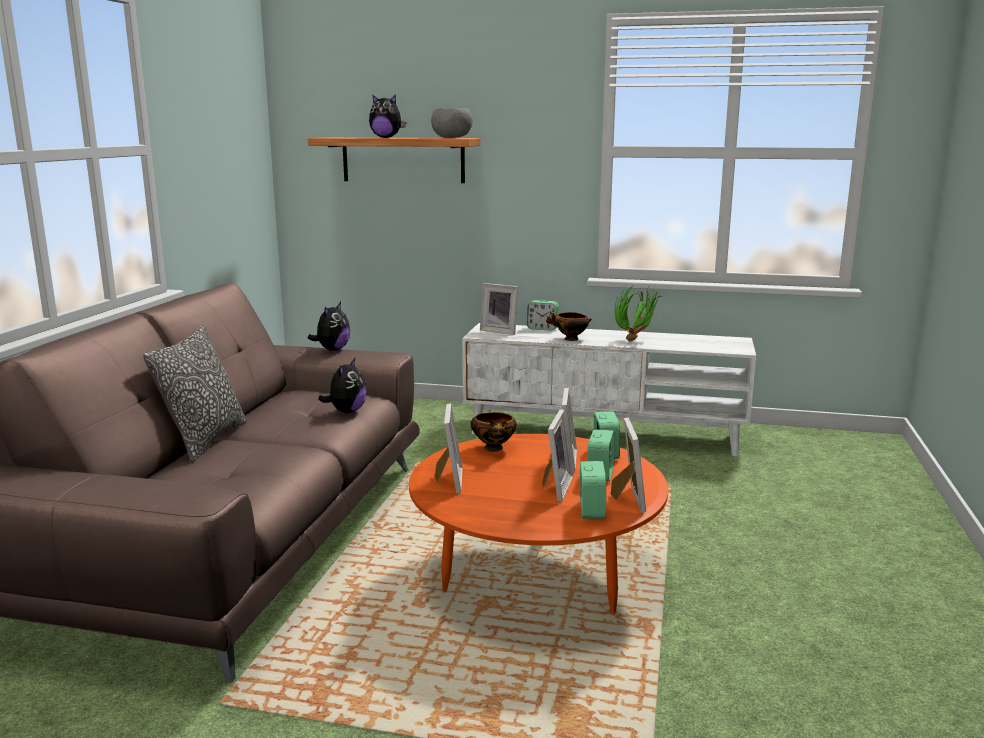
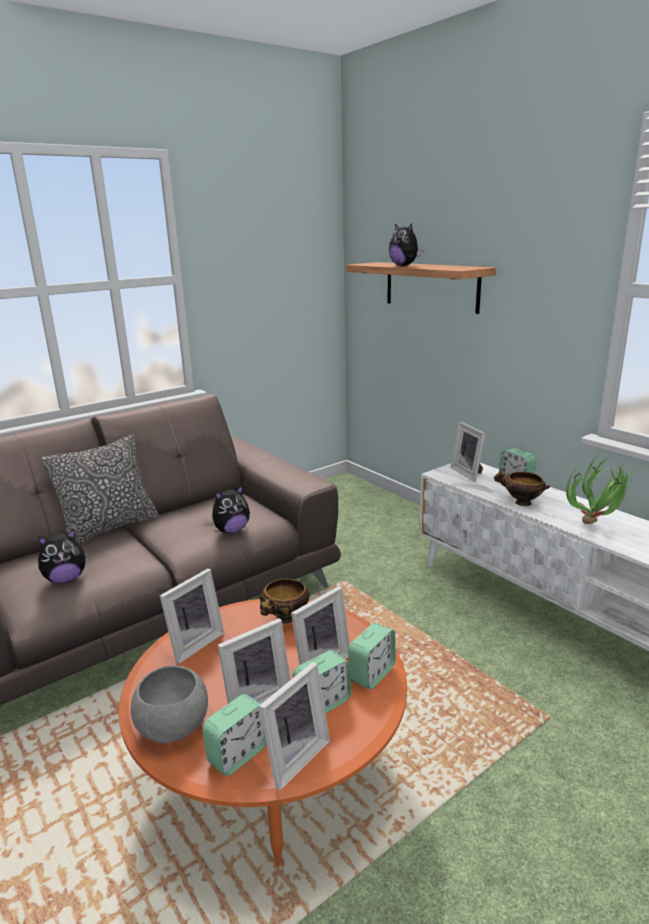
camera: 40 degrees right, 5 degrees up
(332, 349) = (283, 464): plush toy -> plush toy (66, 579)
(452, 138) = (459, 268): grey bowl -> grey bowl (173, 727)

